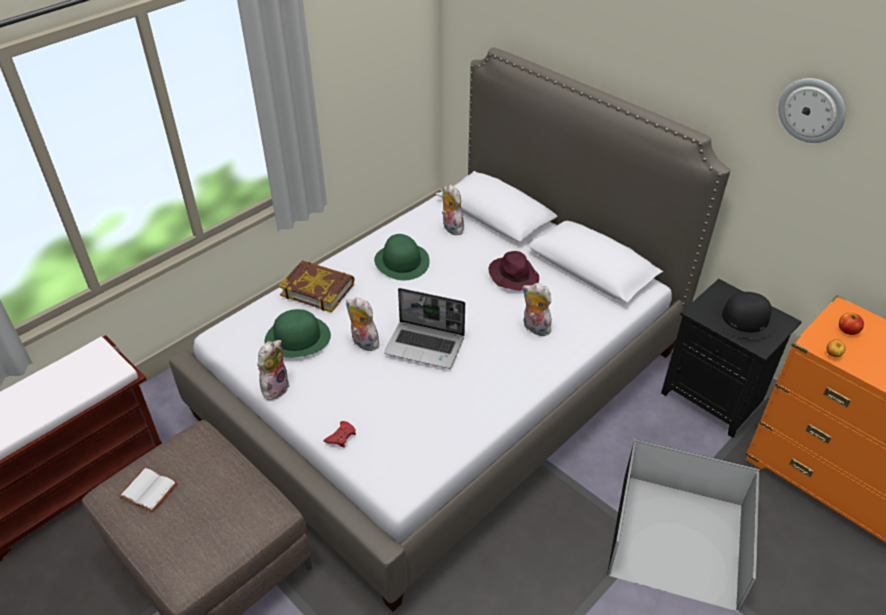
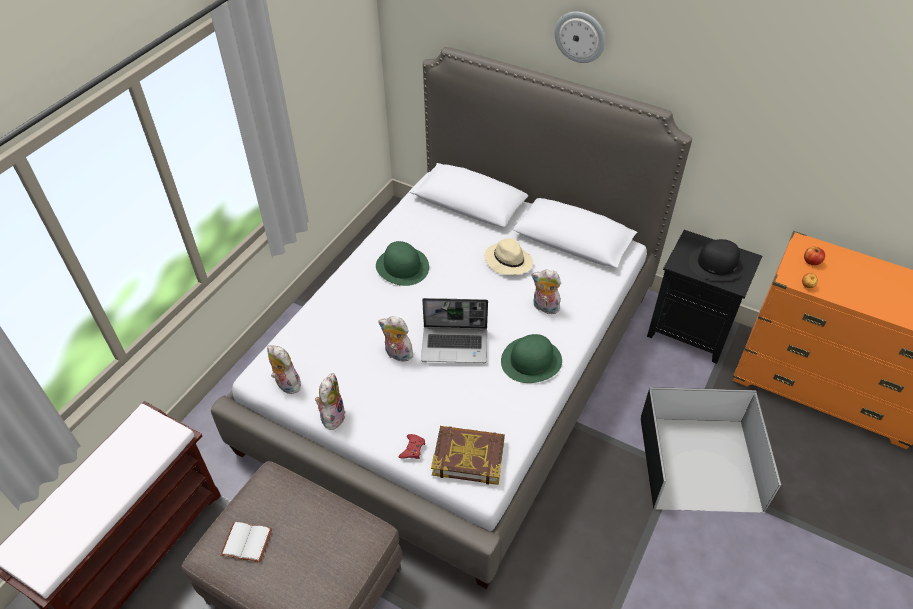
camera: 15 degrees left, 5 degrees up
(298, 337) = (335, 362): green hat -> green hat (531, 360)
(318, 289) = (334, 310): book -> book (468, 456)
(451, 228) = (435, 224): plush toy -> plush toy (286, 384)
(513, 276) = (508, 261): purple hat -> beige hat
(812, 110) = (762, 79): wall clock -> wall clock (580, 36)

